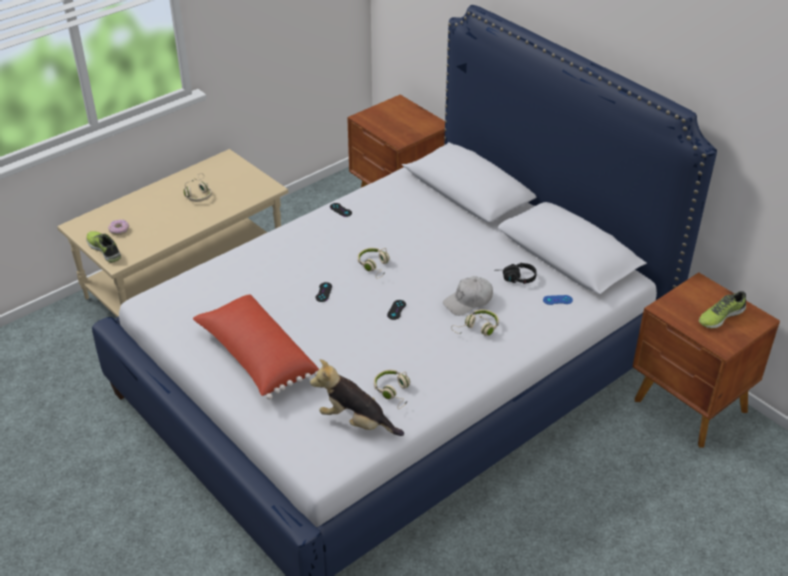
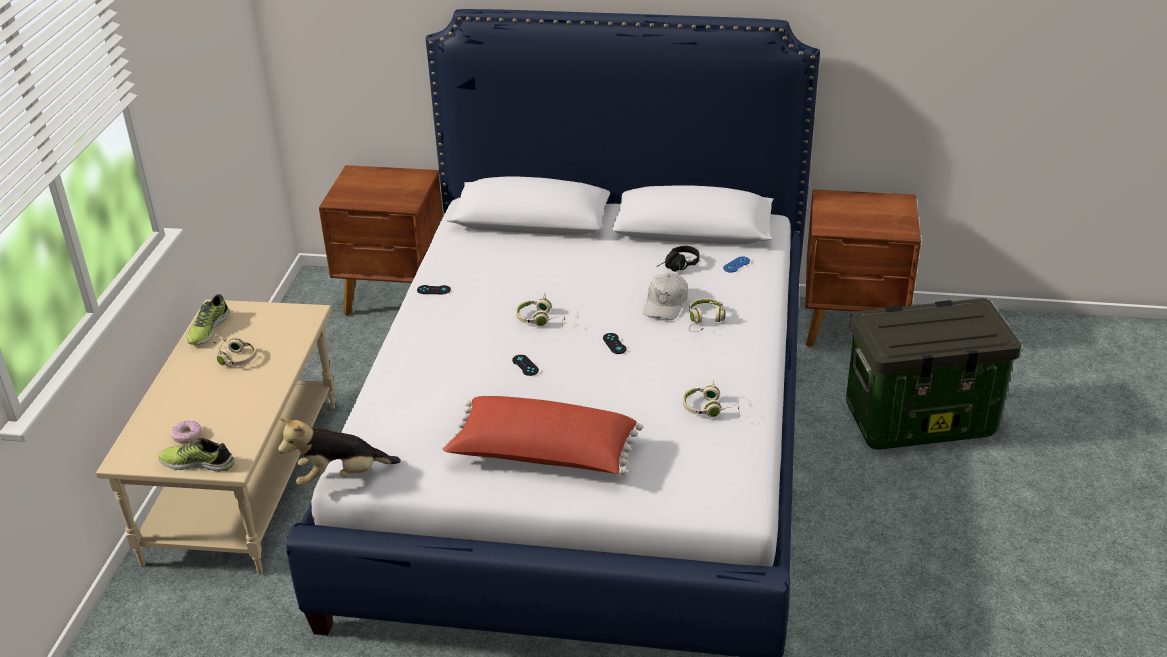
camera: 40 degrees left, 5 degrees down
(356, 422) = (713, 451): plush toy -> plush toy (340, 477)
(648, 509) = (921, 420): none -> storage box
(720, 316) = (873, 212): shoe -> shoe (208, 329)

